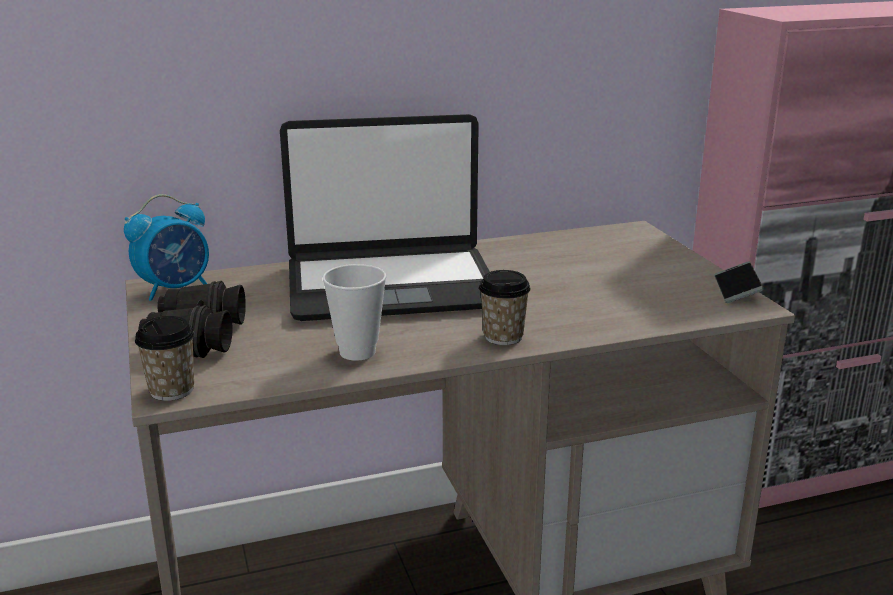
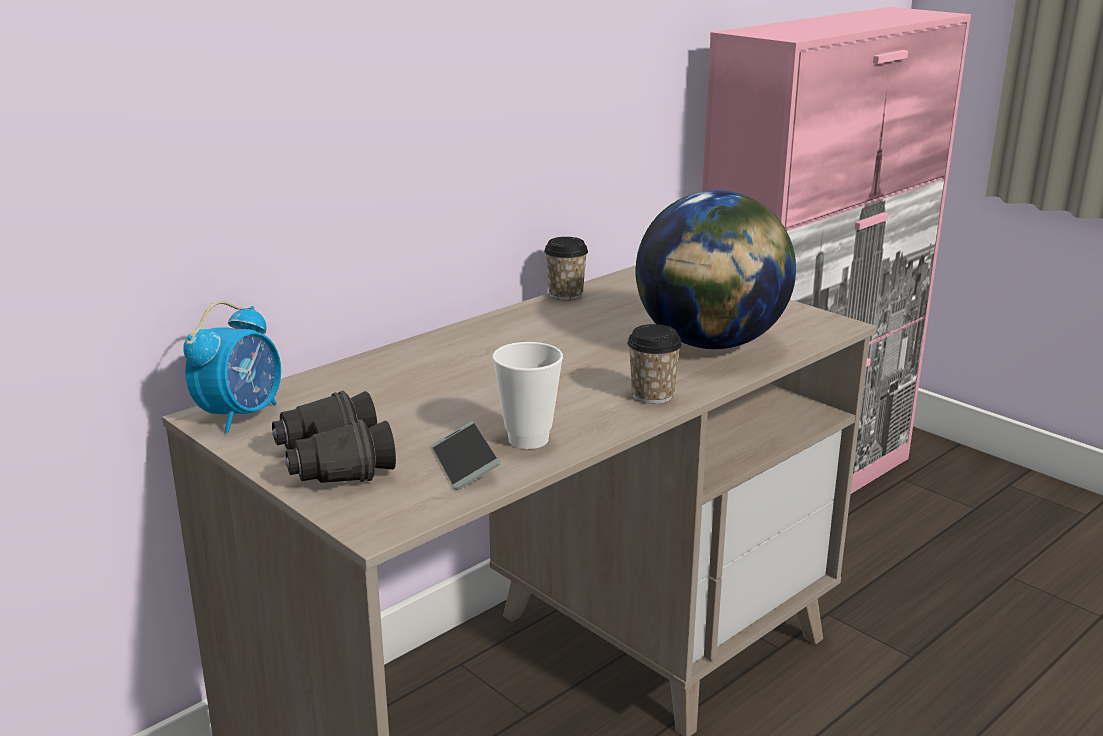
camera: 25 degrees left, 0 degrees up
(171, 390) = (376, 521): cup -> cup (565, 294)
(390, 285) = (482, 366): laptop -> none
(608, 302) = (711, 343): none -> globe
(737, 289) = (808, 311): phone -> phone (465, 464)

